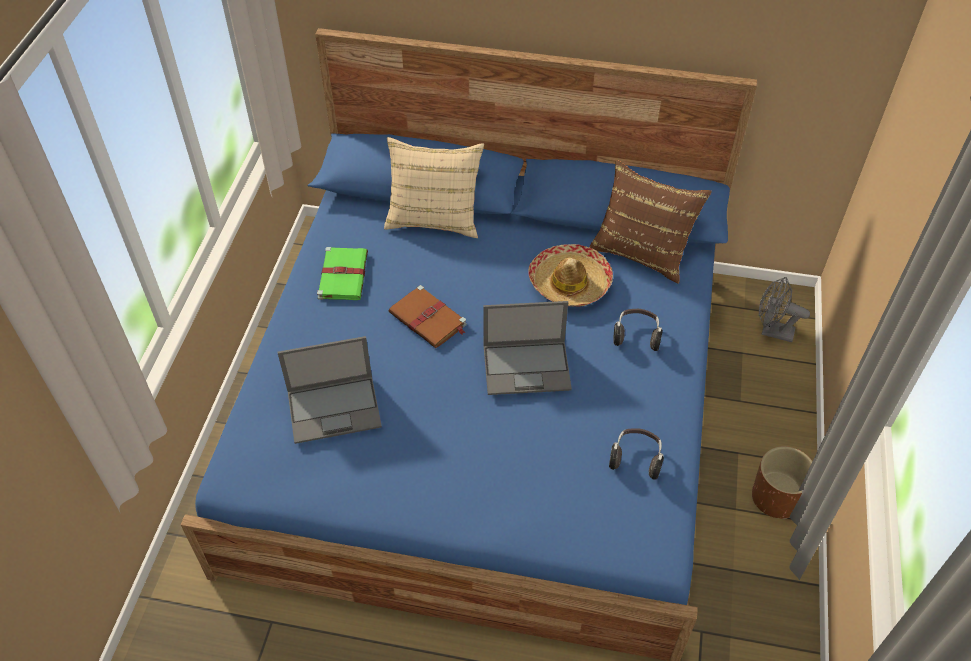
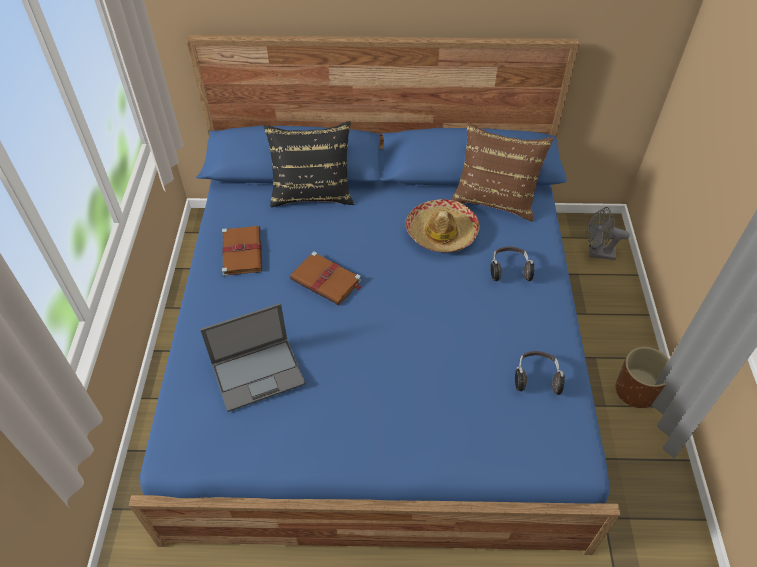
camera: 10 degrees left, 0 degrees up
(343, 274) = (242, 251): green book -> brown book
(434, 216) = (312, 191): beige pillow -> black pillow
(527, 367) = (423, 310): laptop -> none

